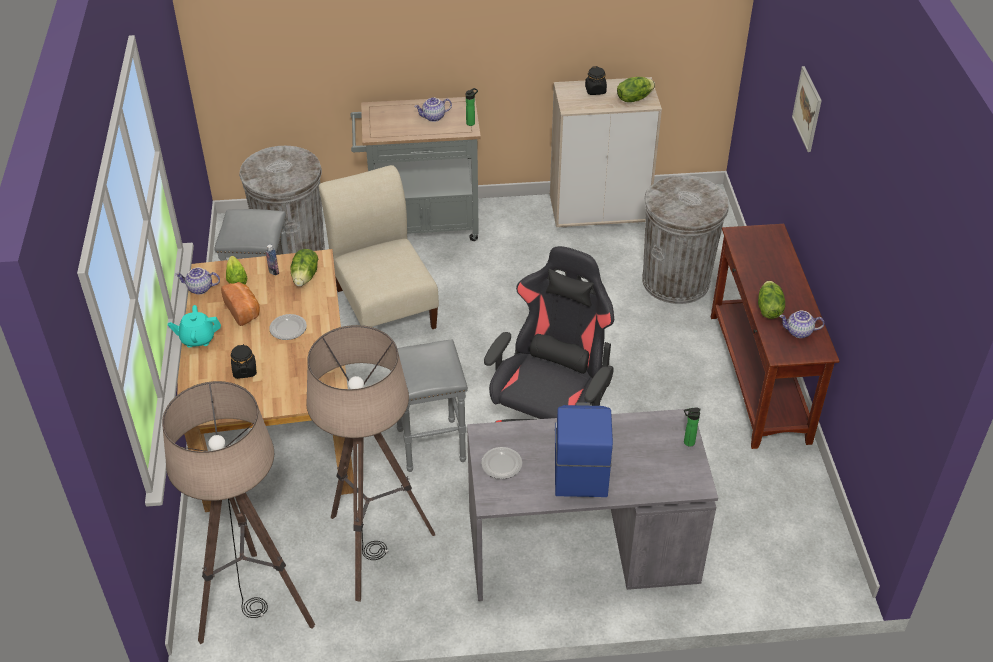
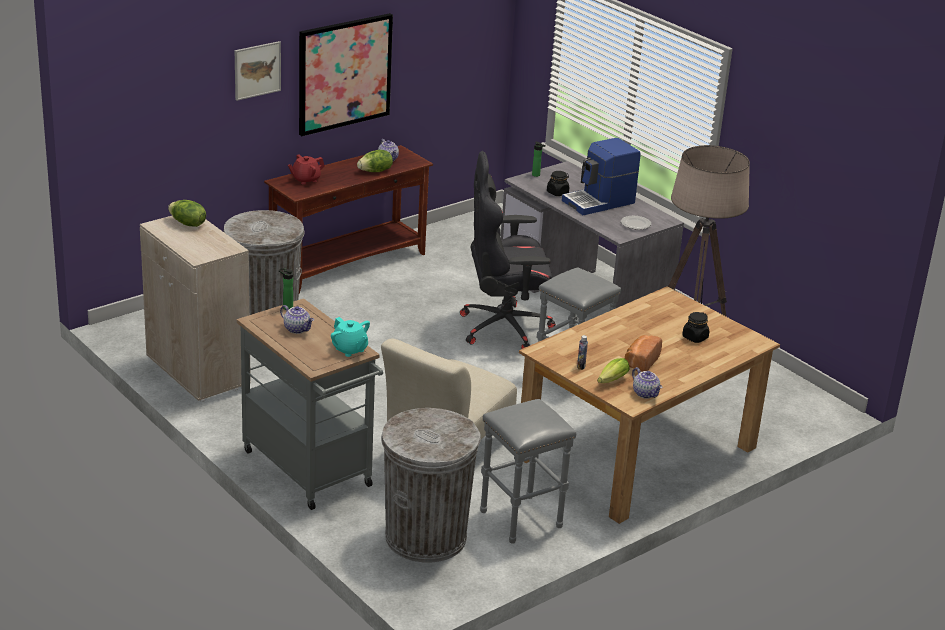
camera: 125 degrees left, 15 degrees down
(197, 339) = (695, 371): turquoise teapot -> turquoise teapot (350, 349)
(256, 606) = (788, 394): floor lamp -> none
(288, 329) = (631, 335): plate -> none
(305, 276) = (567, 349): lettuce -> none
(595, 90) = (190, 243): black jar -> black jar (557, 193)
(770, 251) = (305, 180): none -> red teapot
(837, 209) = (344, 73): none -> picture

